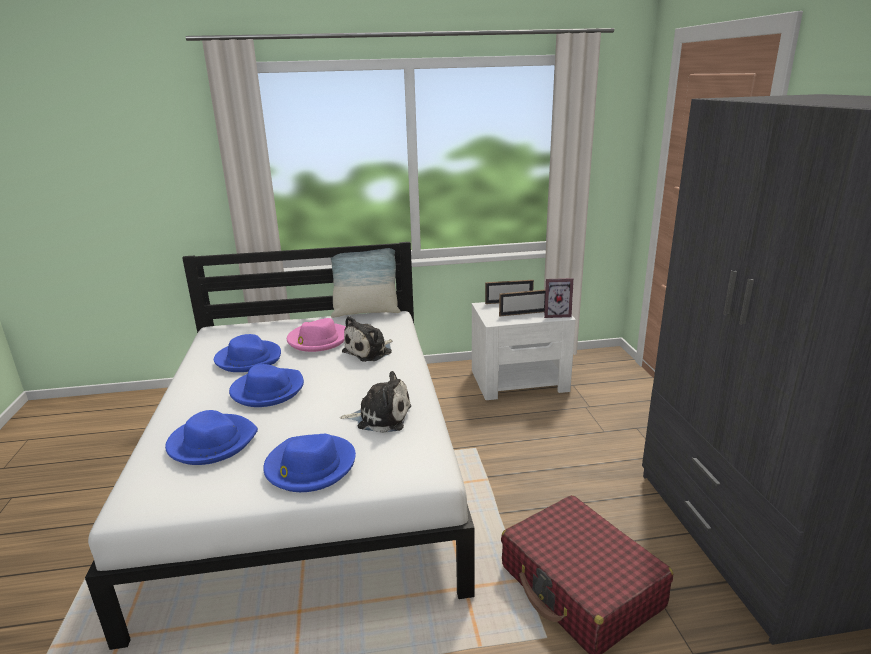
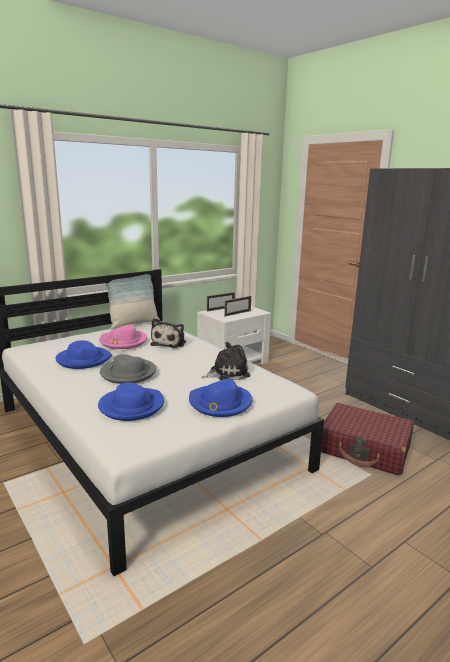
camera: 30 degrees left, 5 degrees down
(267, 390) = (128, 373): blue hat -> grey hat
(556, 314) = (257, 312): picture frame -> none

